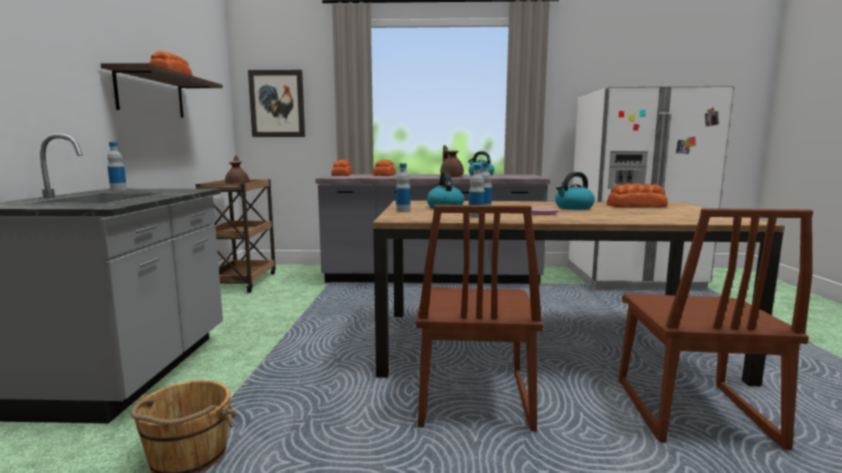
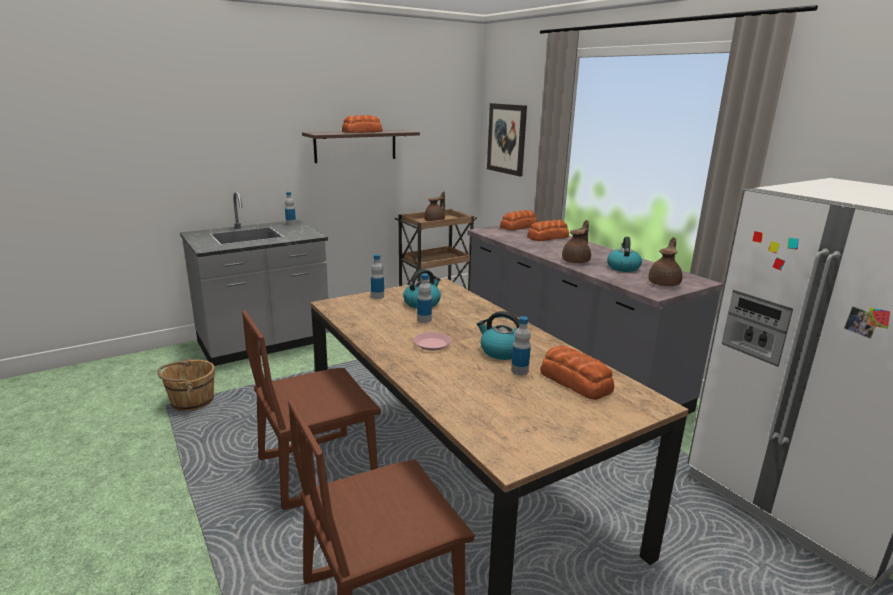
camera: 55 degrees right, 10 degrees up
(476, 216) = (377, 324): bottle -> bottle (519, 370)
(521, 176) = (664, 283): none -> brown teapot

